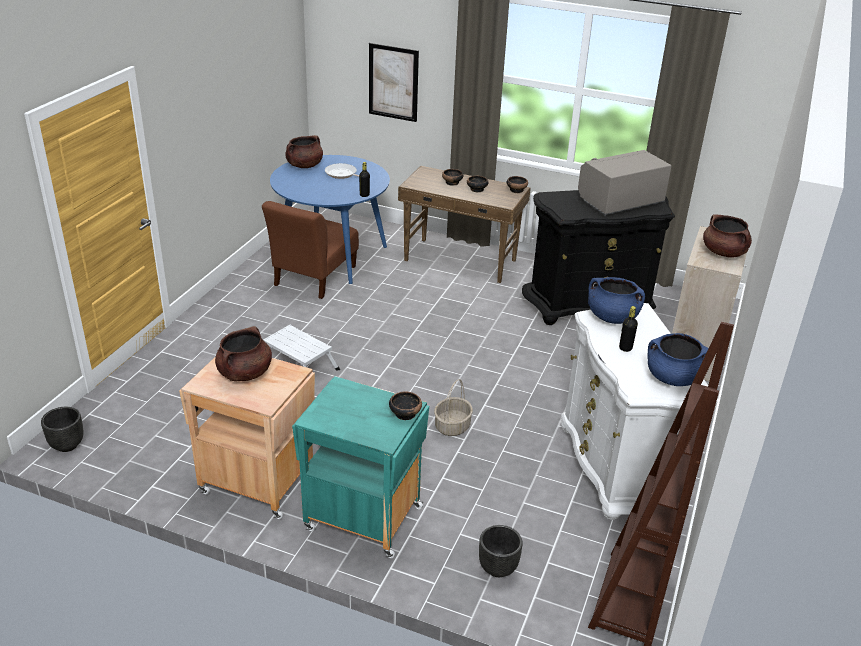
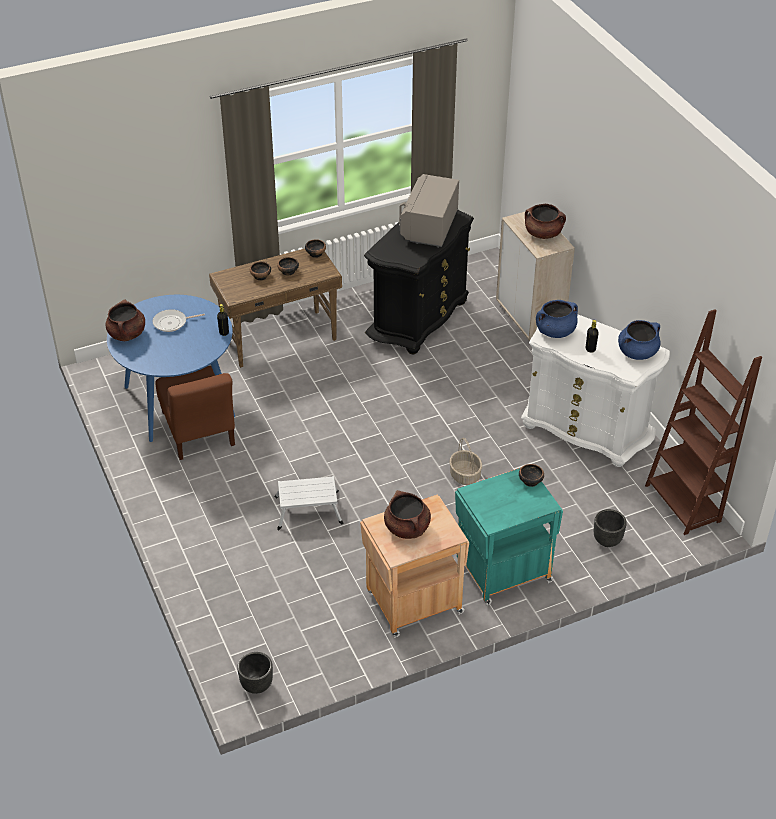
camera: 45 degrees left, 10 degrees up
(393, 82) = (155, 210): picture -> none

